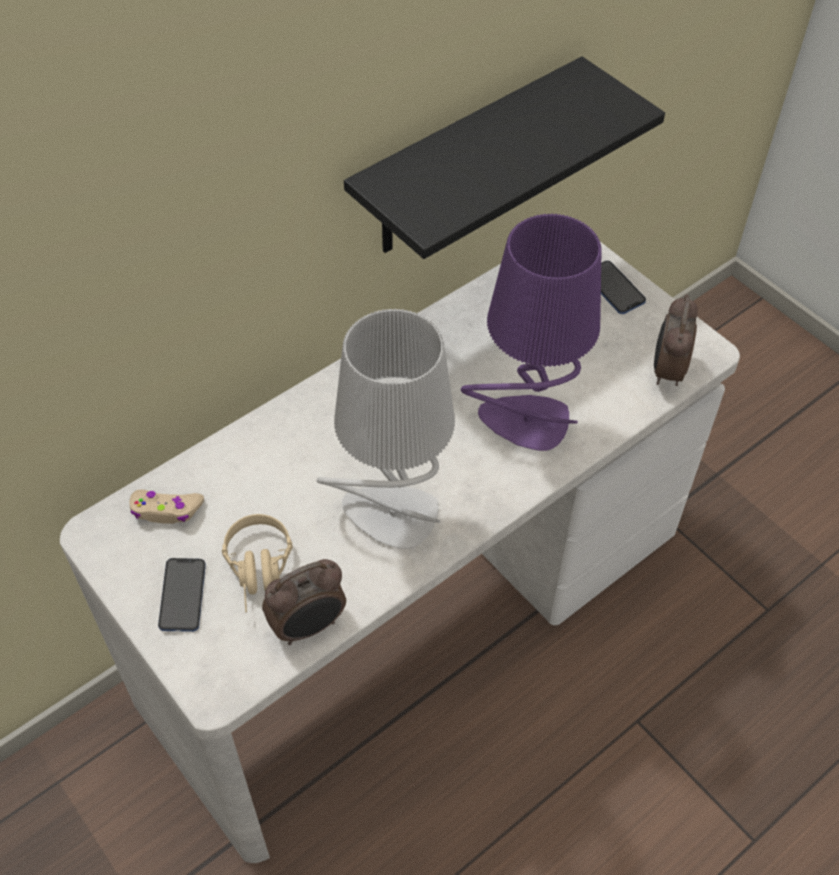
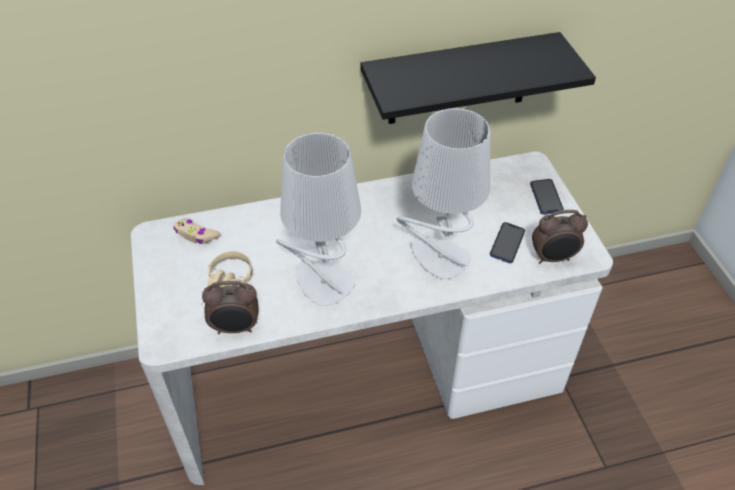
camera: 25 degrees right, 5 degrees down
(182, 595) = (176, 284): phone -> phone (507, 243)
(524, 423) = (438, 258): purple table lamp -> grey table lamp
(666, 371) = (553, 258): alarm clock -> alarm clock turned 135 degrees counterclockwise

